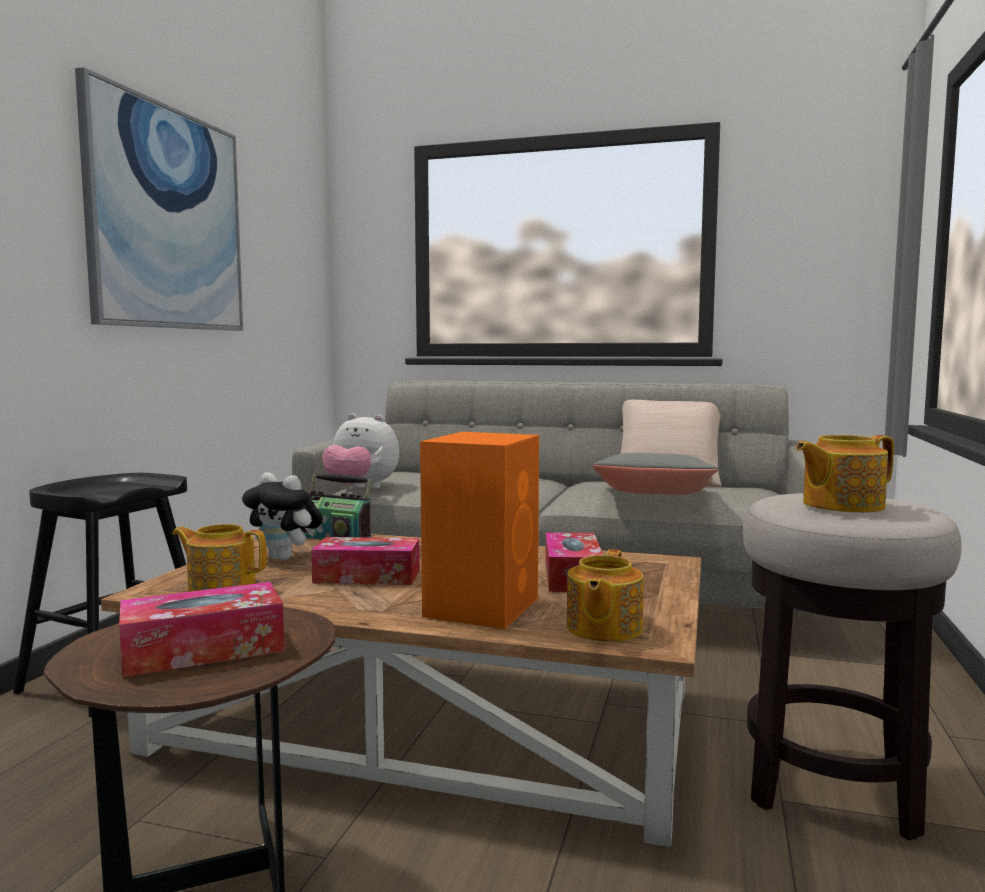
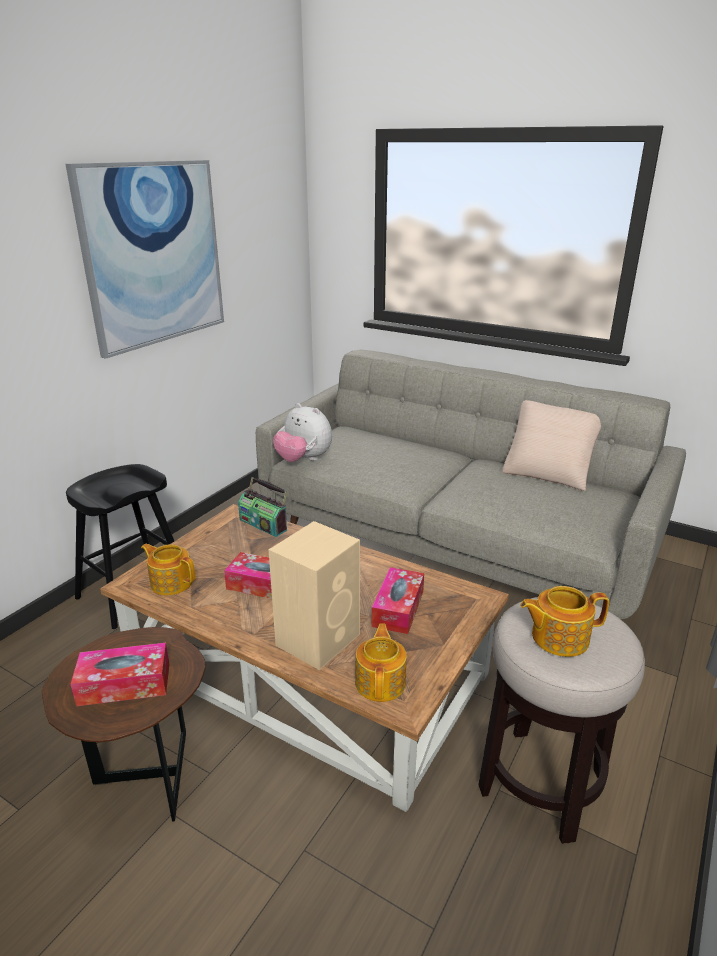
camera: 15 degrees right, 20 degrees up
(285, 558) = (222, 551): plush toy -> none
(483, 606) = (319, 638): orange speaker -> beige speaker
(602, 629) = (381, 682): teapot -> teapot turned 150 degrees clockwise
(654, 497) = (514, 507): grey pillow -> none

